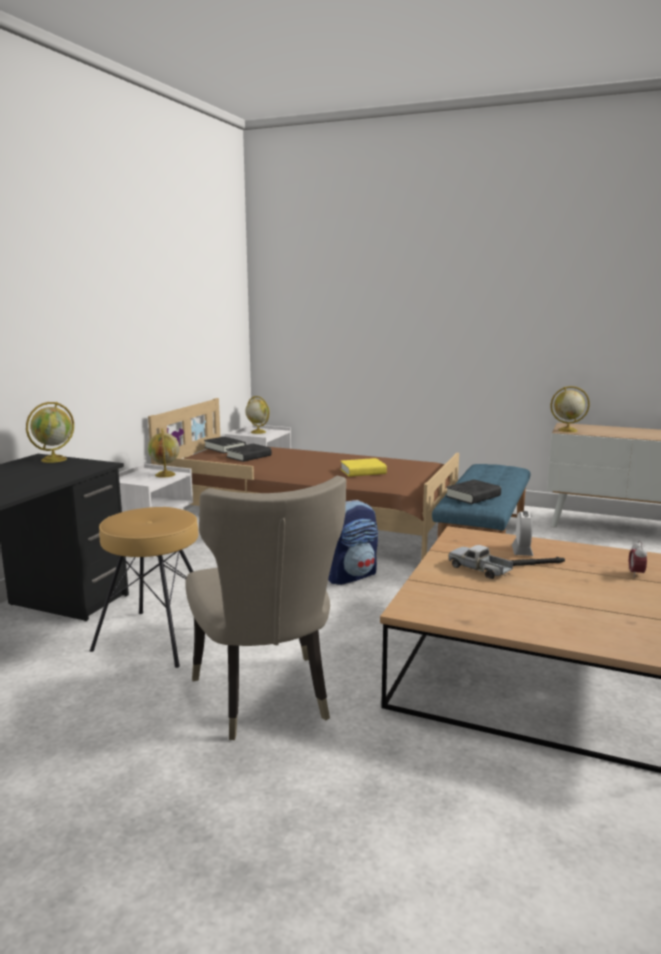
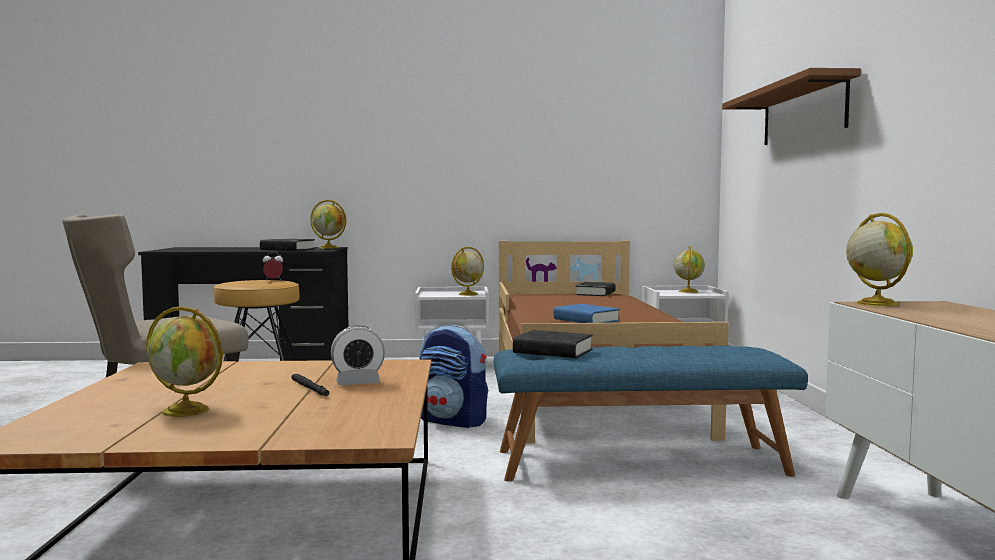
camera: 65 degrees right, 10 degrees down
(249, 456) = (577, 299): black book -> black book (287, 249)
(363, 472) = (586, 320): yellow book -> blue book
(391, 306) = (803, 112): none -> brown shelf
(480, 569) = (277, 375): toy truck -> none
(594, 600) = (187, 411): none -> globe
(635, 574) = (299, 424): alarm clock -> alarm clock (273, 280)

